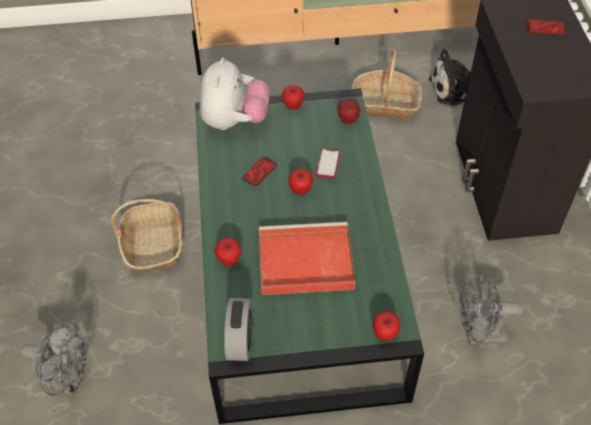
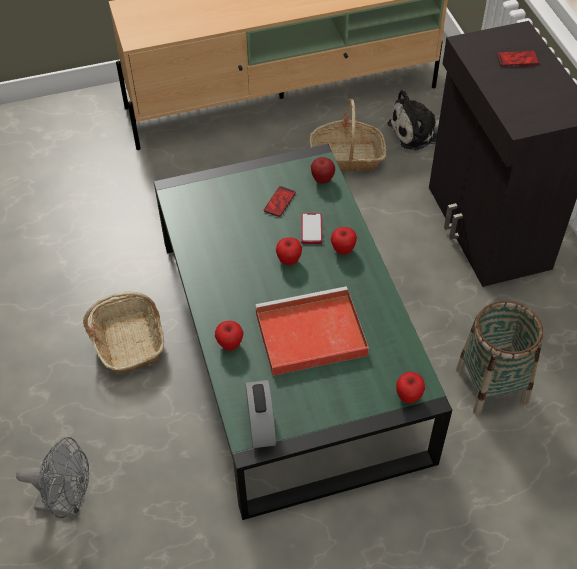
camera: 10 degrees left, 0 degrees up
(234, 121) = (201, 196): plush toy -> none
(259, 172) = (241, 246): phone -> phone (279, 202)
(293, 106) = (260, 172): apple -> apple (343, 250)
(478, 335) = (492, 385): grey fan -> basket

